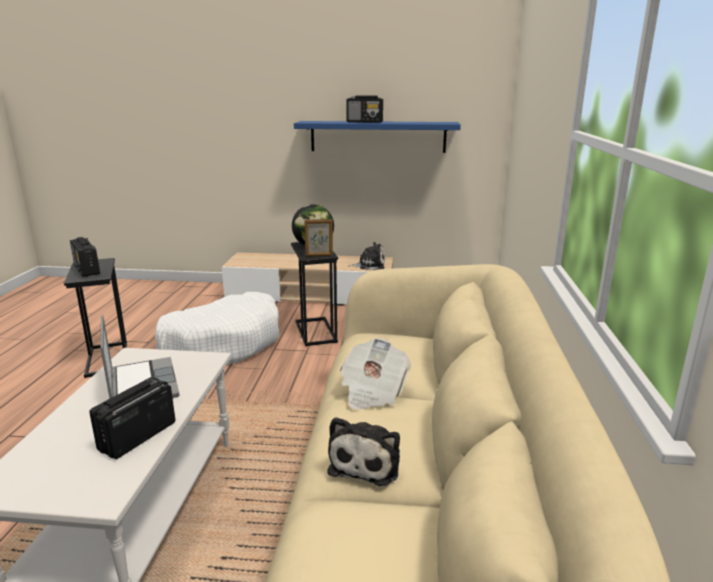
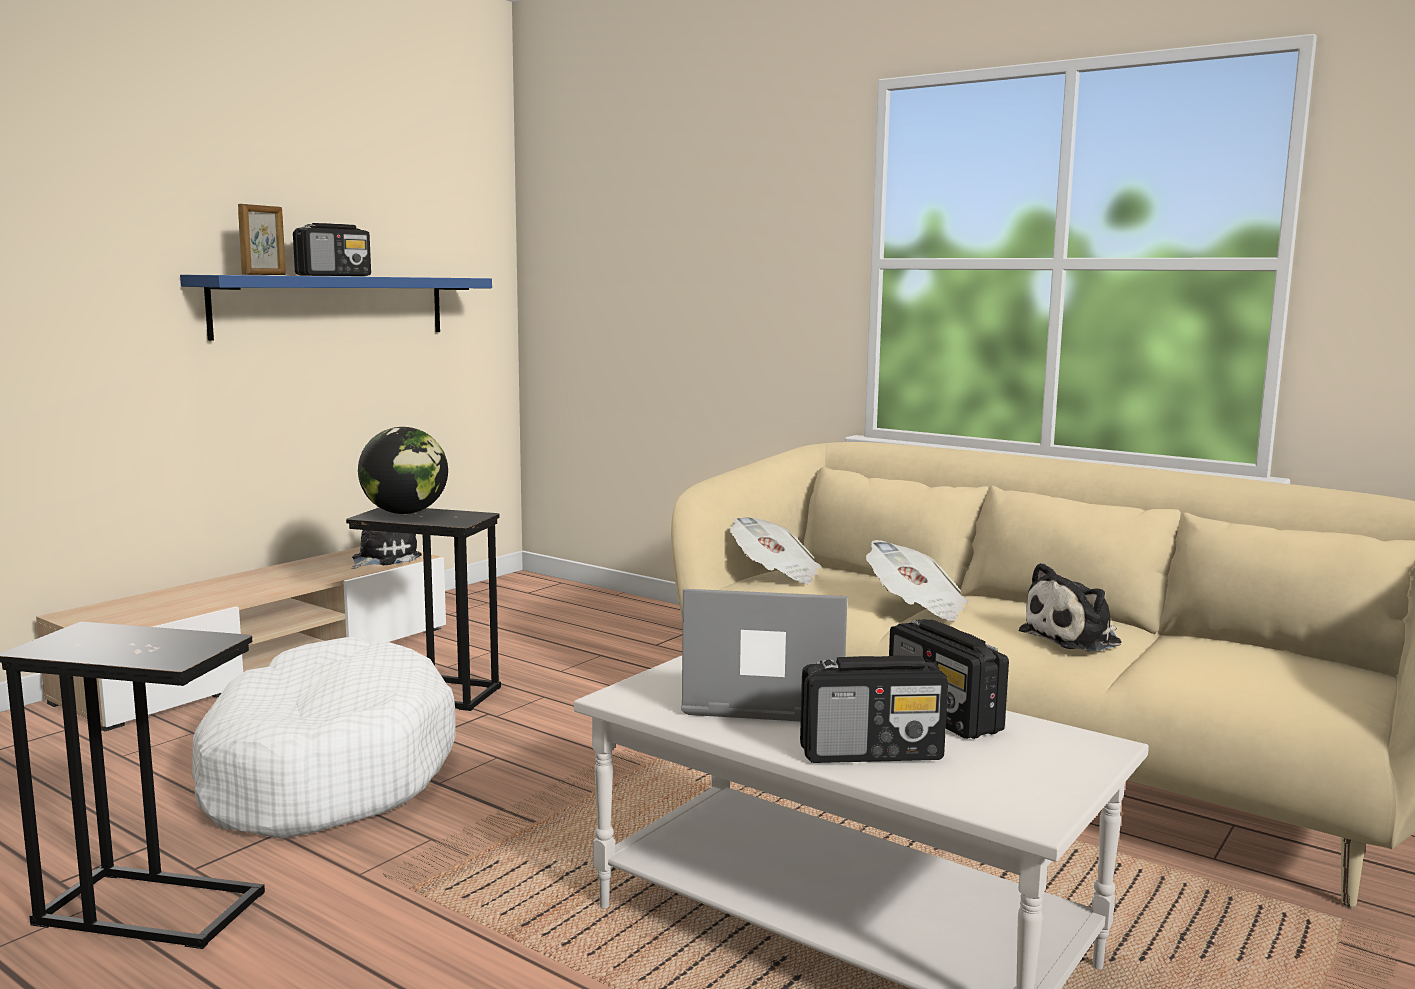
camera: 60 degrees left, 10 degrees down
(87, 270) = (131, 647): radio -> radio (872, 753)
(319, 255) = (467, 518): picture frame -> picture frame (265, 275)
(367, 462) = (1075, 638): plush toy -> plush toy turned 105 degrees clockwise
(389, 338) = (775, 574): none -> newspaper

